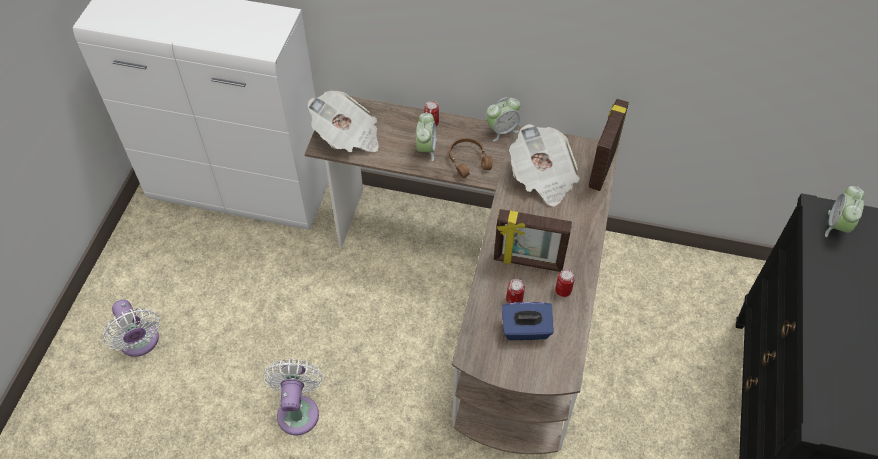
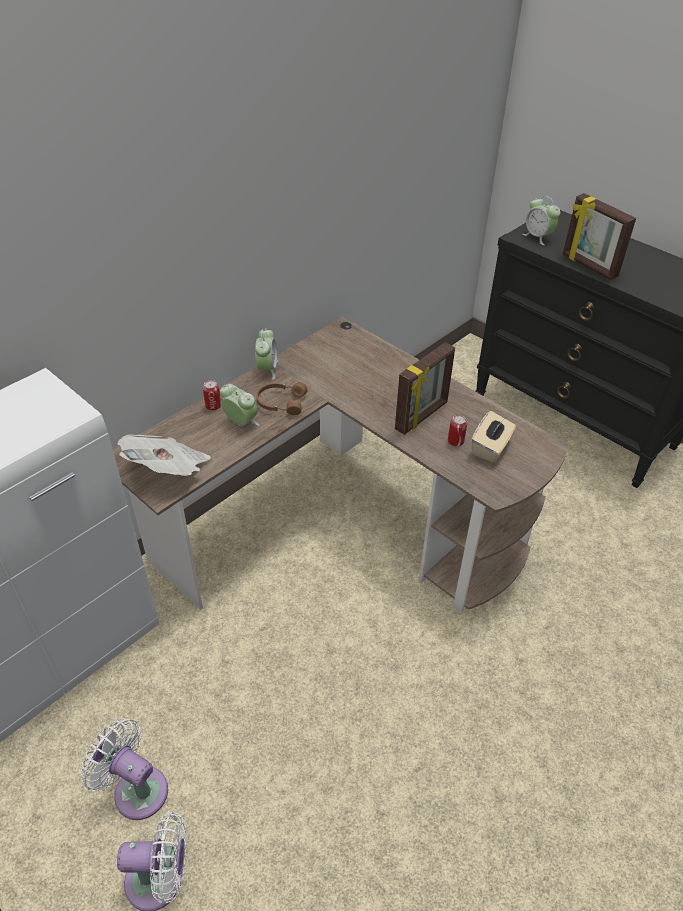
camera: 60 degrees left, 10 degrees down
(298, 410) = (366, 737): white fan -> white fan (136, 789)
(526, 330) = (490, 448): blue tissue box -> beige tissue box
(543, 177) = (340, 369): newspaper -> none
(563, 290) = (465, 410): can -> none
(602, 166) = (359, 334): picture frame -> picture frame (588, 266)

